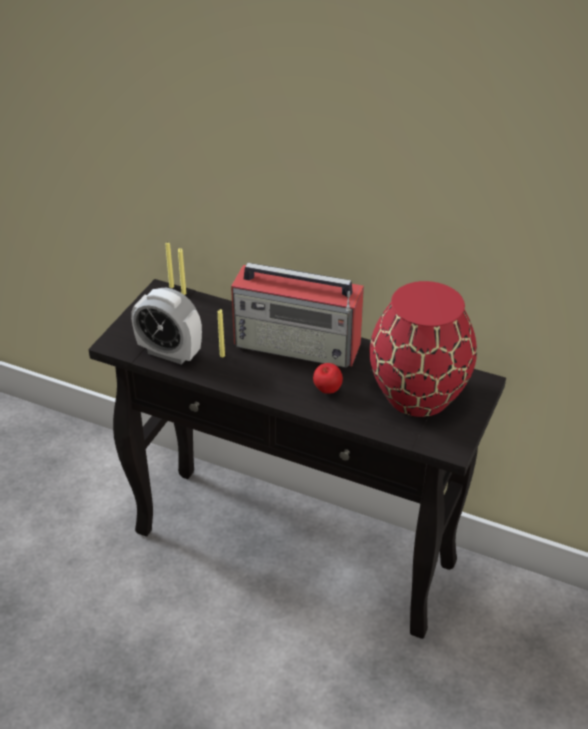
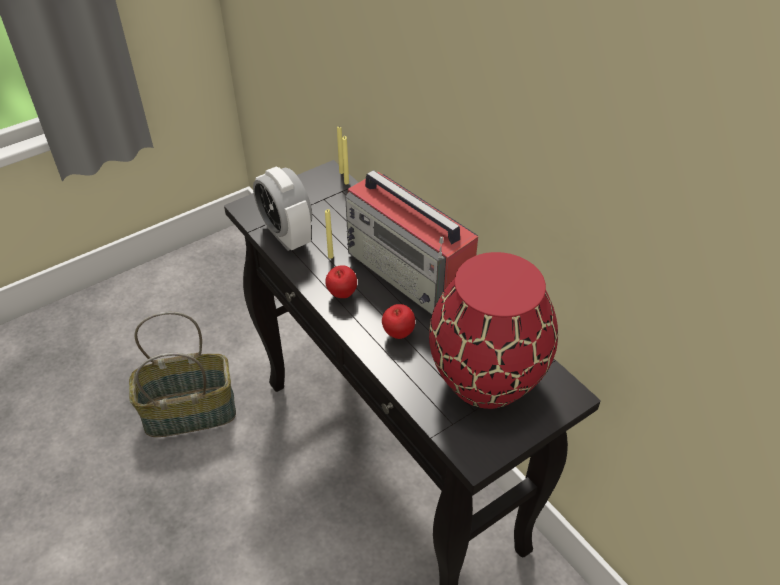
camera: 30 degrees right, 5 degrees up
(73, 590) = (190, 411): none -> basket
(257, 380) = (342, 294): none -> apple

